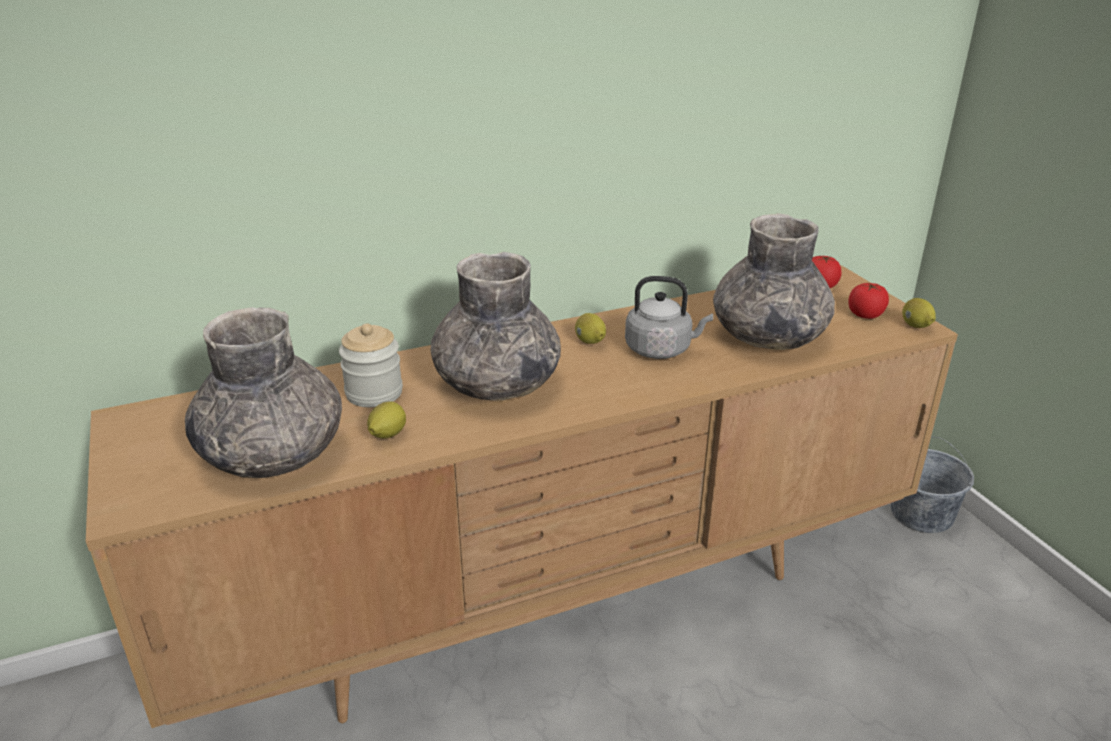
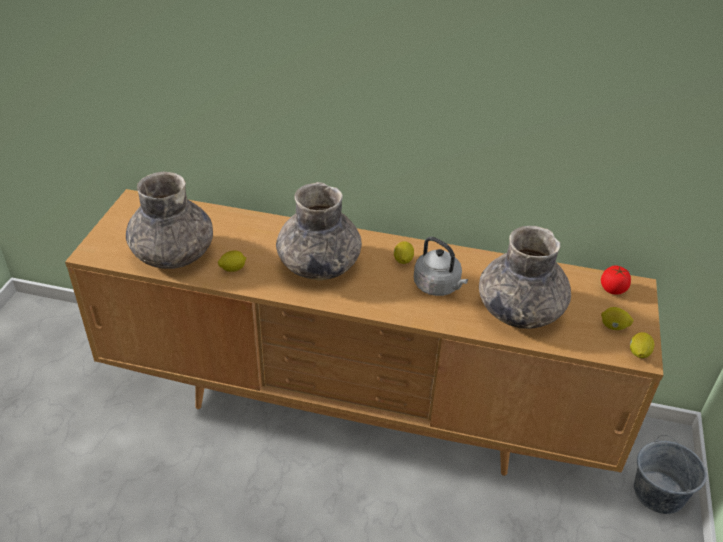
camera: 35 degrees right, 10 degrees up
(374, 393) = (253, 240): jar -> none
(865, 314) = (613, 327): tomato -> lemon

